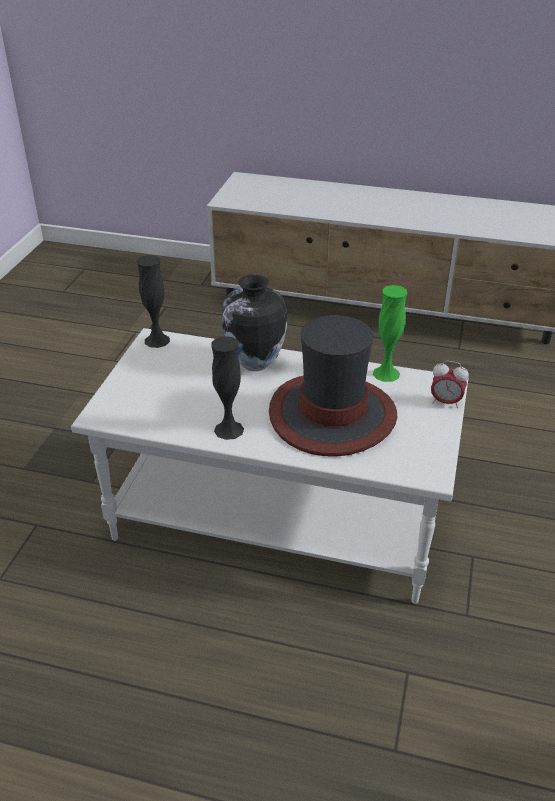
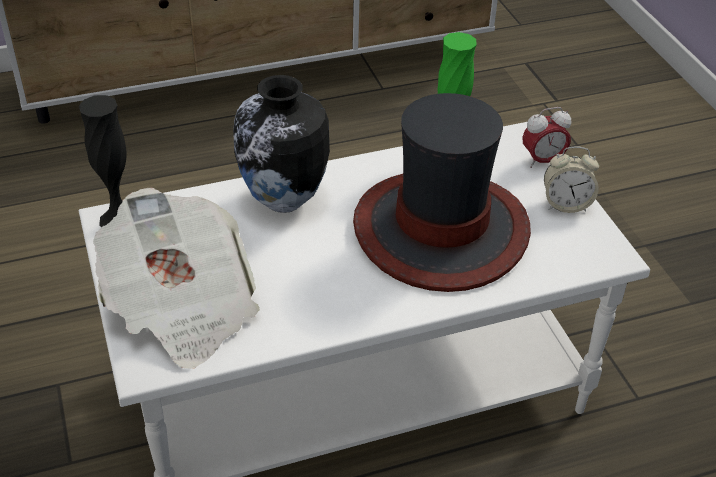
camera: 35 degrees left, 5 degrees up
(144, 395) = (181, 307): none -> newspaper
(229, 430) = (340, 304): black vase -> none
(433, 433) = (566, 204): none -> alarm clock

